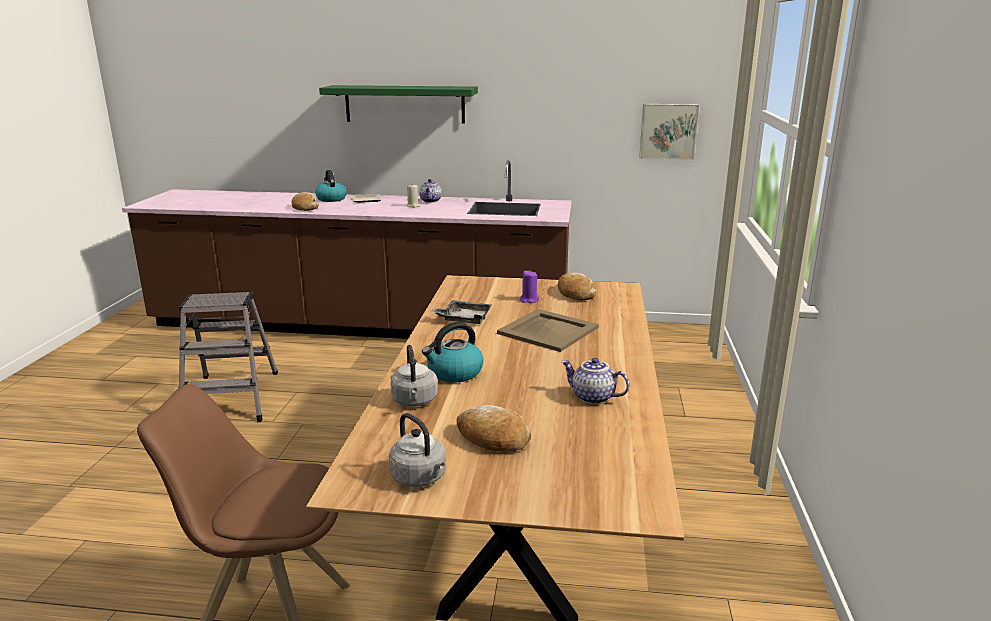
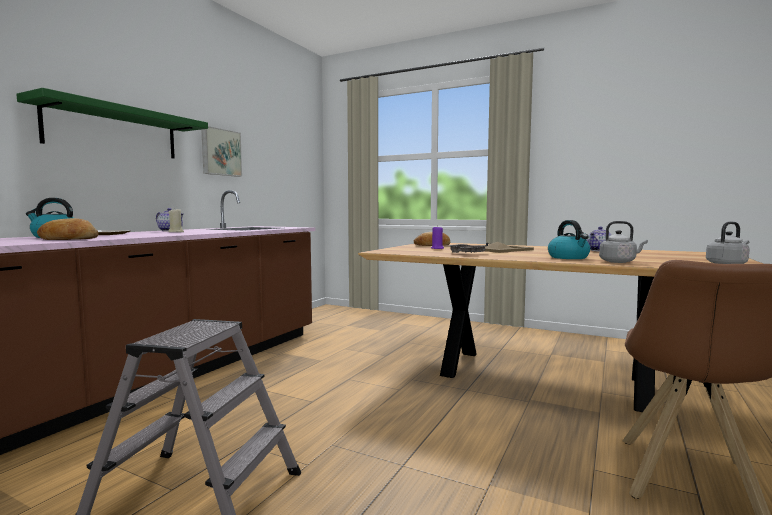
camera: 70 degrees left, 15 degrees down
(492, 439) = (664, 258): bread -> none
(668, 131) = (296, 175): picture -> picture (220, 152)

